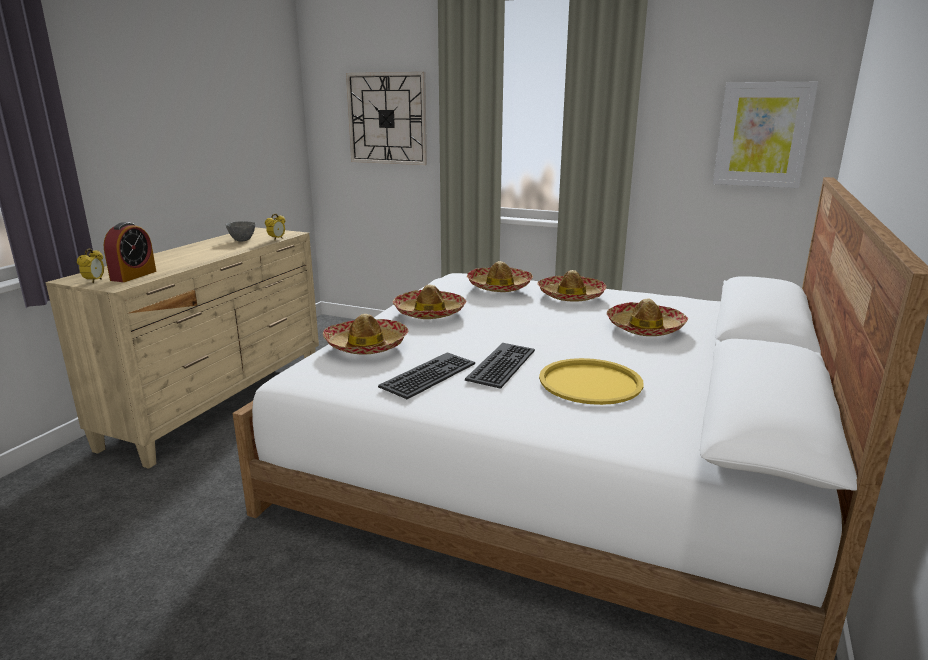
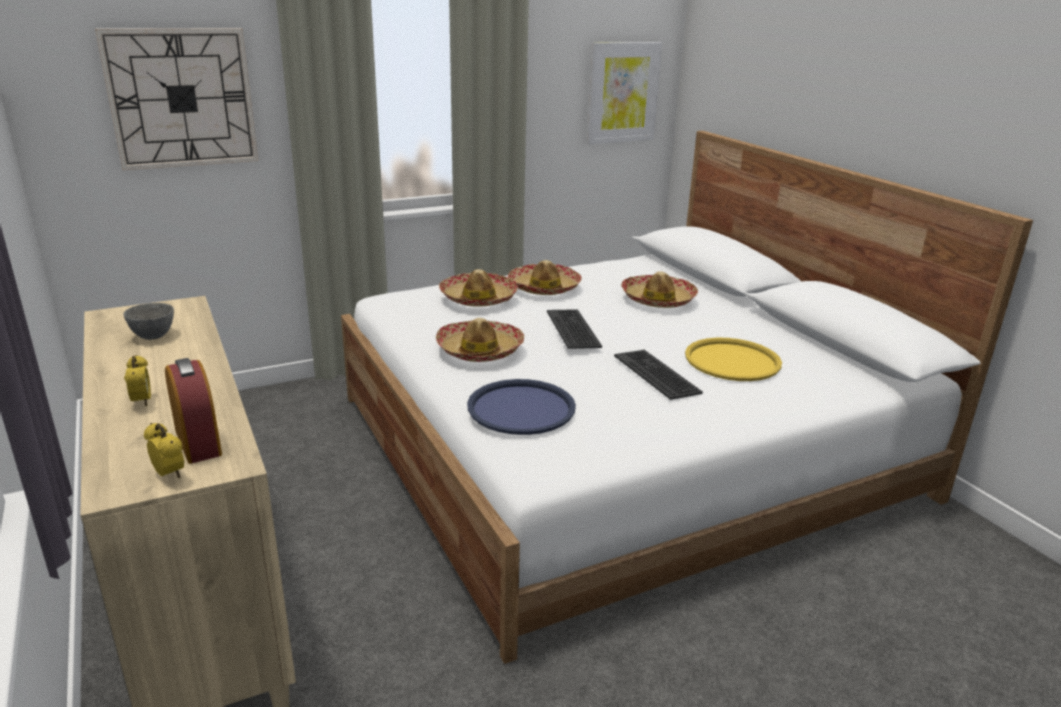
camera: 50 degrees left, 5 degrees up
(277, 239) = (199, 318): alarm clock -> alarm clock (142, 402)
(366, 345) = (521, 408): hat -> blue tray
(429, 376) = (636, 409): keyboard -> keyboard (574, 329)

